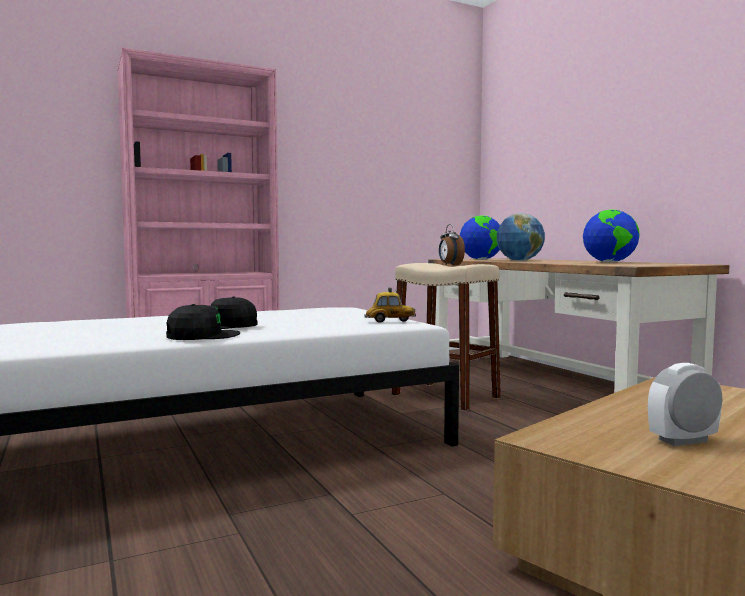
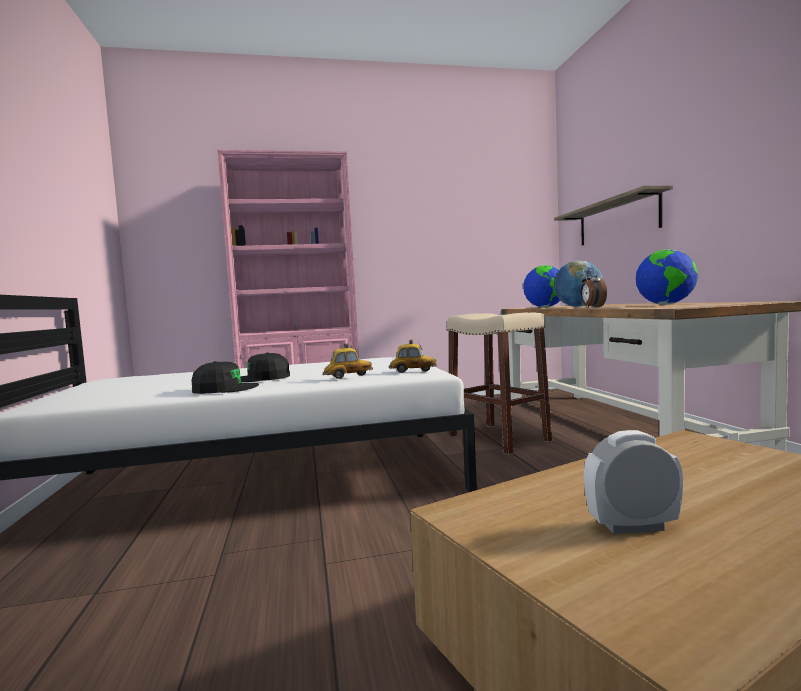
camera: 15 degrees right, 0 degrees up
(329, 325) = (348, 376): none -> toy car
(450, 265) = (497, 314): alarm clock -> alarm clock (592, 307)
(549, 174) = (617, 220): none -> shelf

